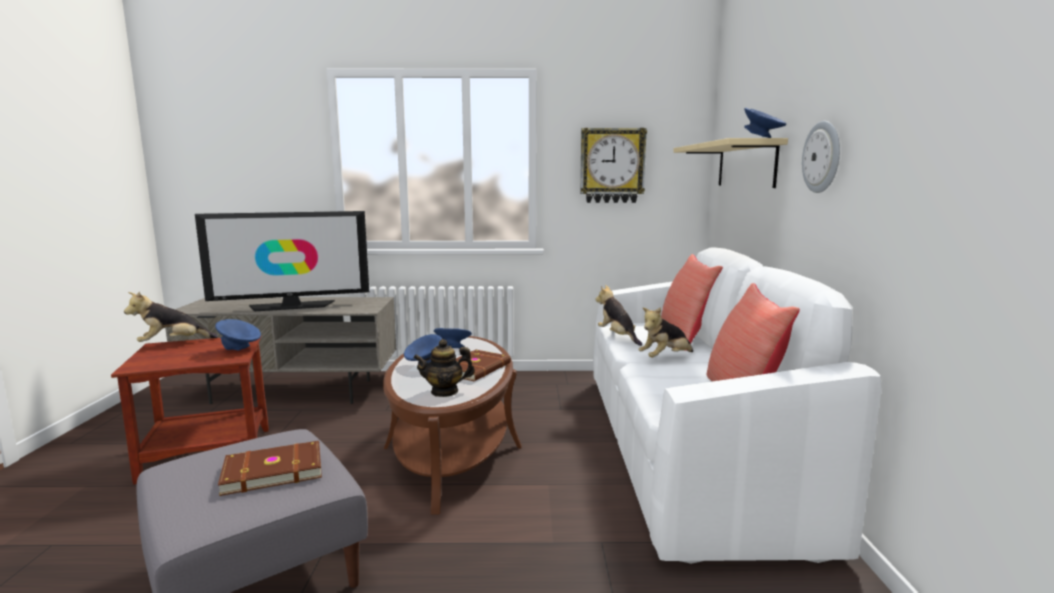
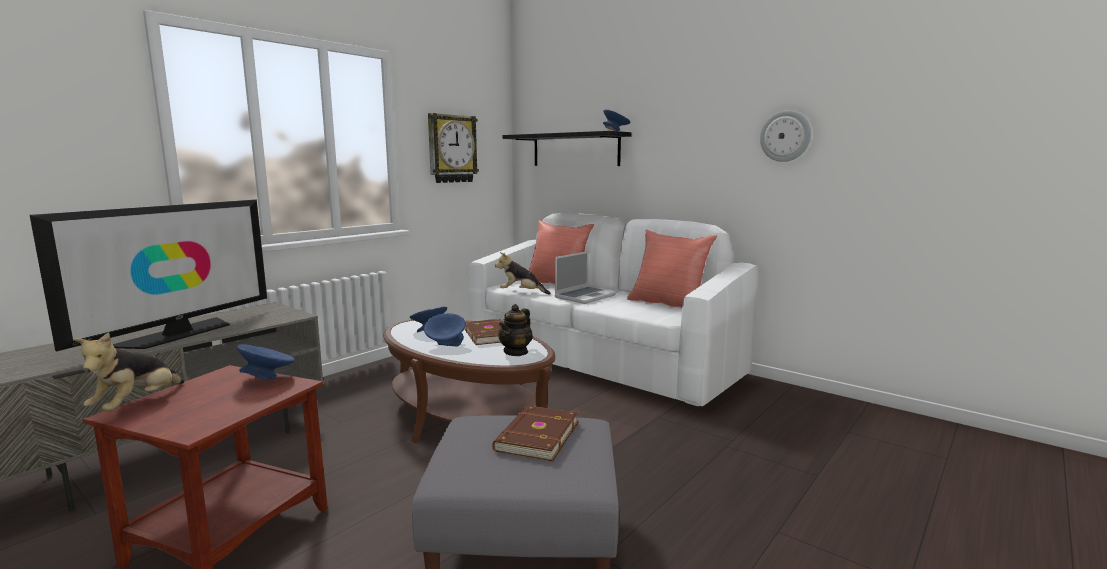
camera: 50 degrees left, 0 degrees up
(665, 358) = (585, 296): plush toy -> laptop
(745, 165) = (575, 150): beige shelf -> black shelf
(822, 157) = (673, 146): wall clock -> wall clock (785, 136)

